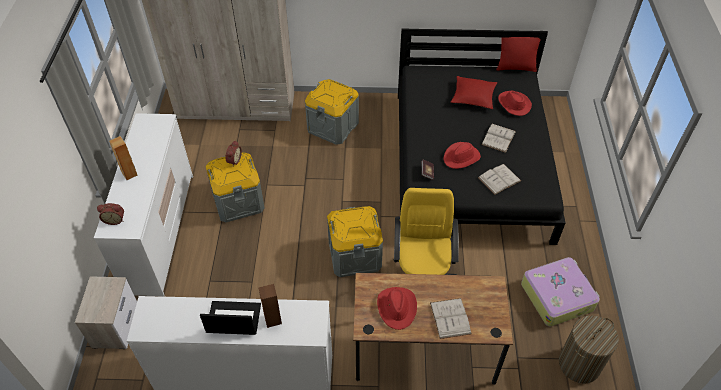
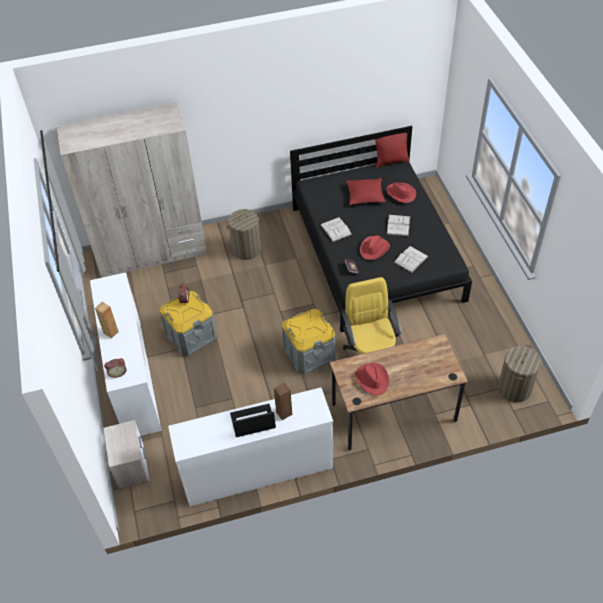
camera: 15 degrees left, 0 degrees up
(333, 126) = (246, 249): grey storage box -> laundry basket
(450, 318) = (415, 375): white book -> white book (335, 229)
(557, 296) = (481, 341): suitcase -> none

